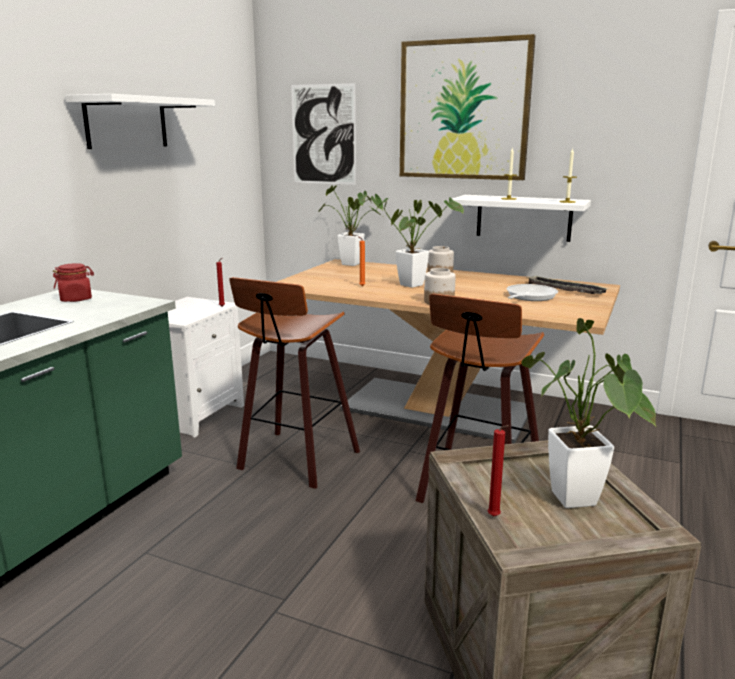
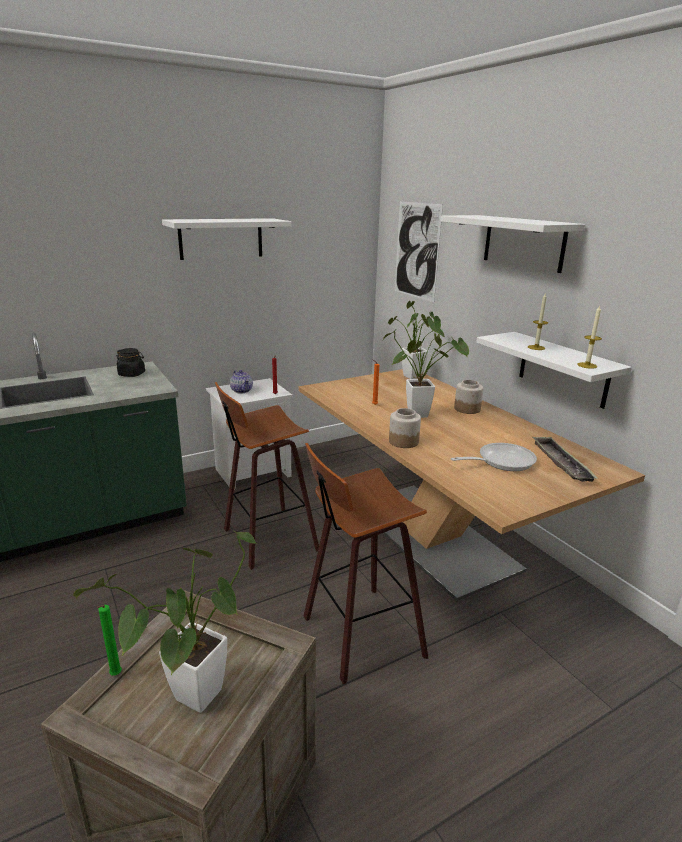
camera: 35 degrees right, 5 degrees up
(76, 299) = (132, 374): red jar -> black jar
(178, 311) = (242, 390): none -> teapot
(463, 110) = (523, 242): picture -> white shelf
(495, 517) = (115, 676): red candle -> green candle

